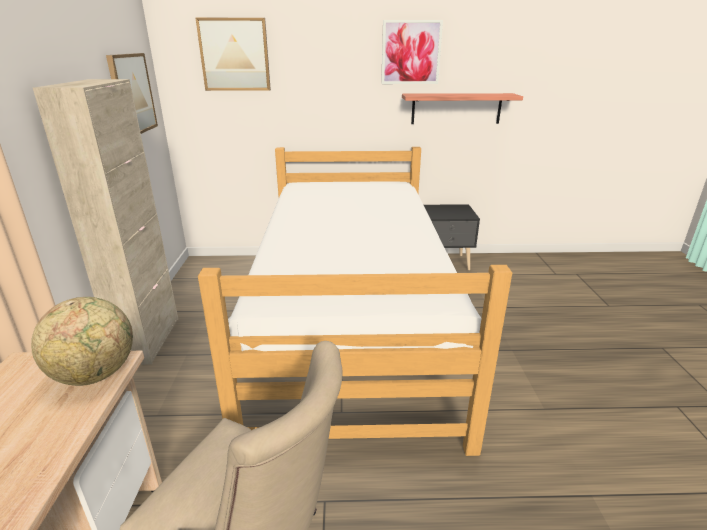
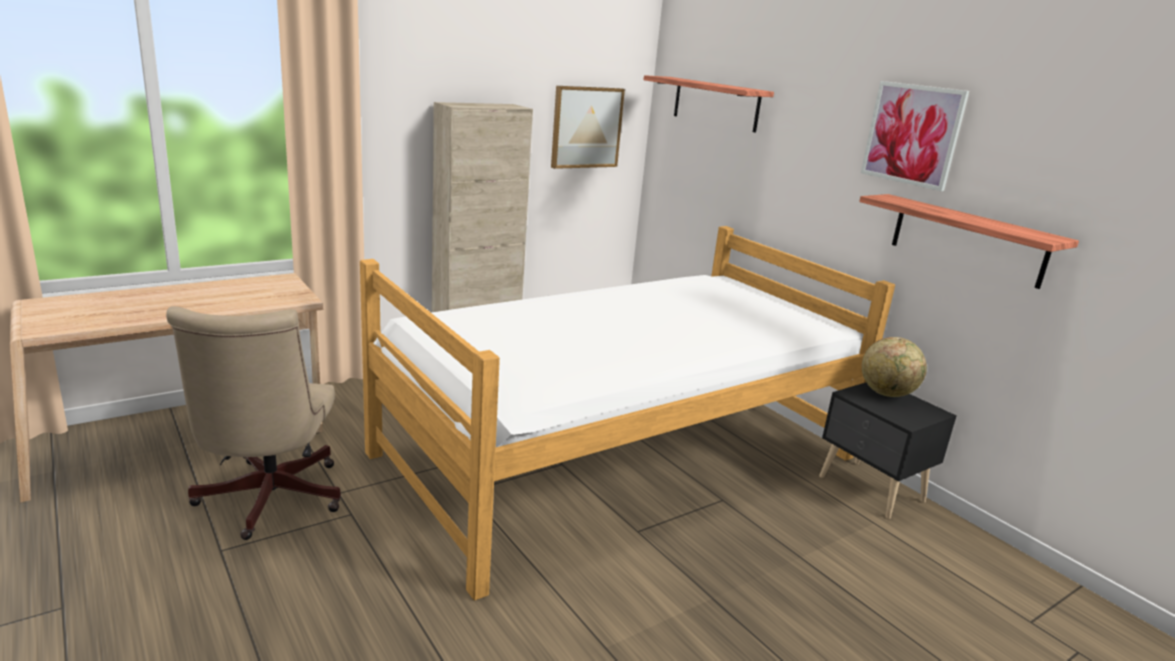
camera: 55 degrees right, 5 degrees down
(96, 374) = (286, 298): globe -> globe (887, 393)
(235, 55) = (715, 103): picture -> shelf

